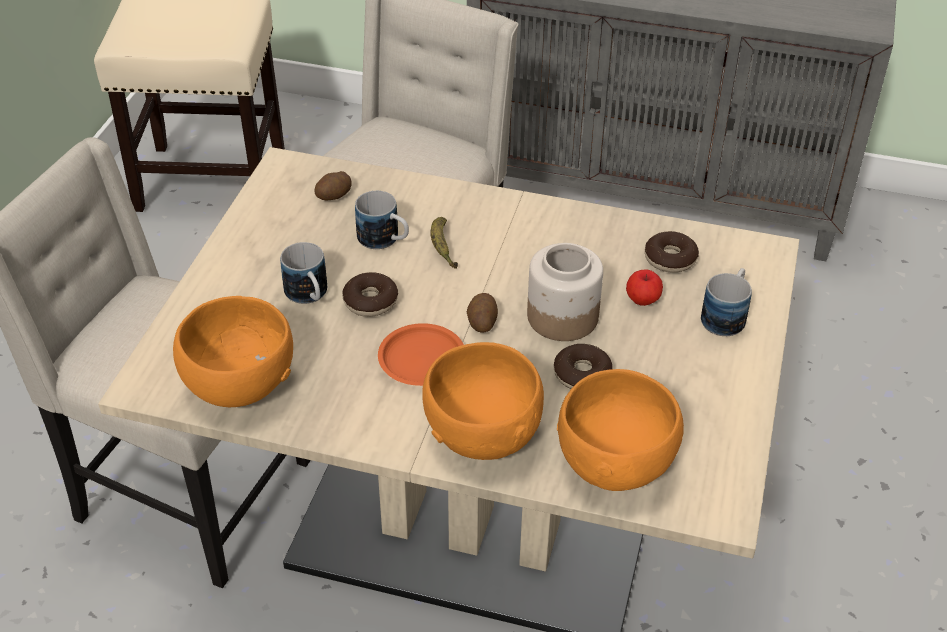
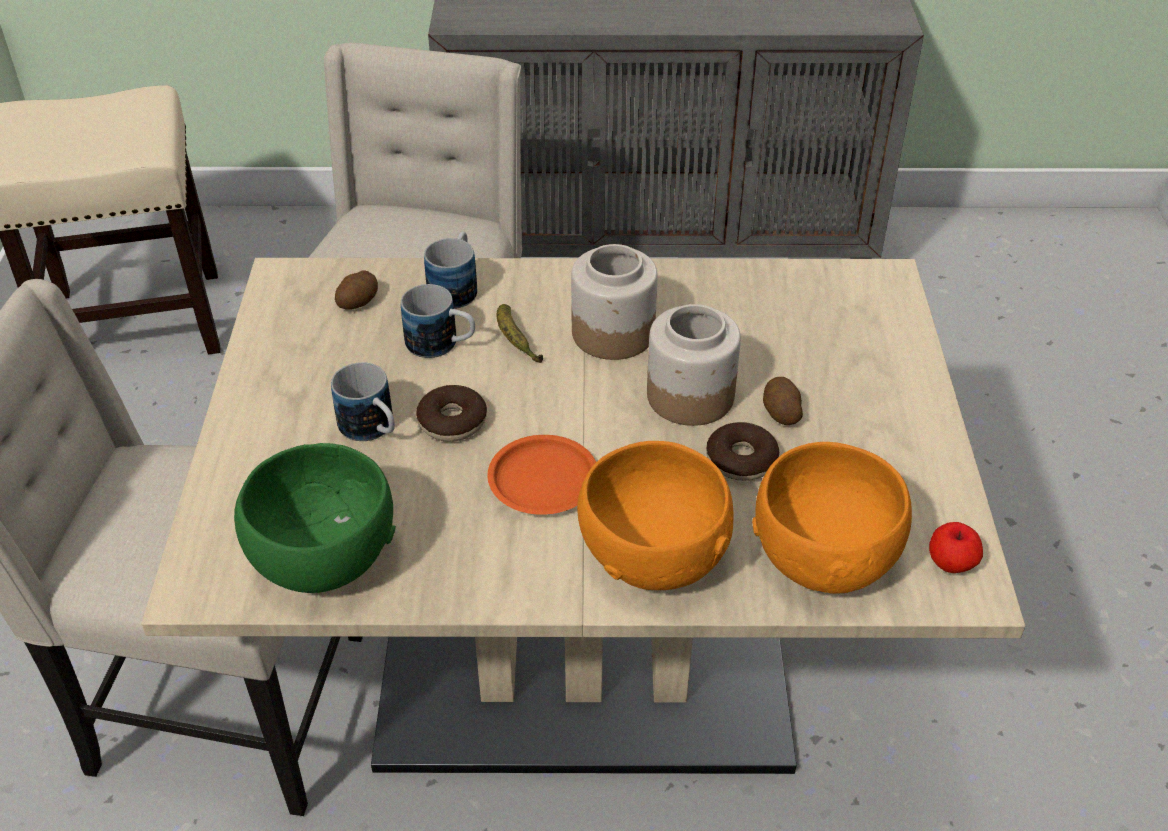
camera: 15 degrees left, 0 degrees up
(239, 384) = (323, 559): orange bowl -> green bowl
(482, 322) = (597, 420): potato -> potato (780, 413)
(522, 255) = (614, 333): none -> jar
(643, 300) = (774, 359): apple -> apple (951, 564)
(670, 259) = (784, 306): donut -> none
(726, 315) = (874, 359): mug -> mug (456, 287)

